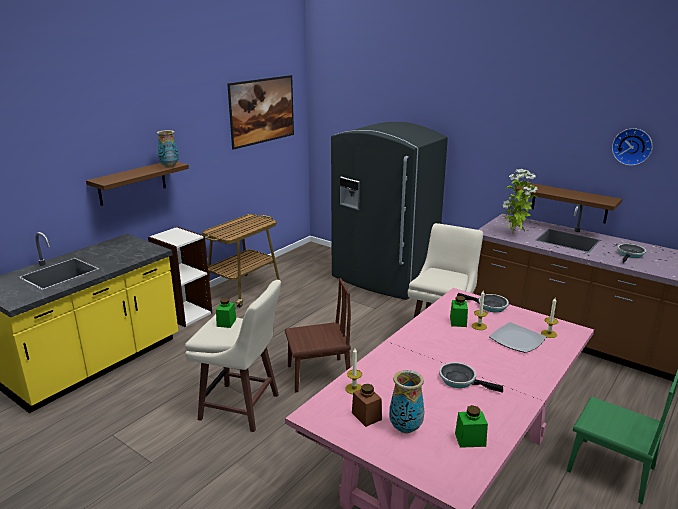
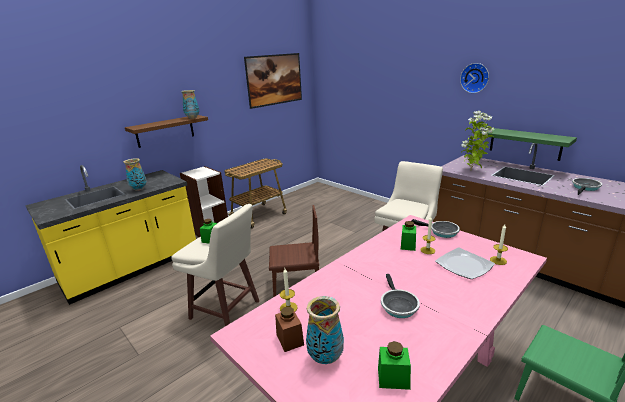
camera: 10 degrees right, 0 degrees up
(114, 262) = (139, 189): none -> vase
(383, 279) = (367, 209): grey fridge -> none
(460, 380) = (398, 305): frying pan -> frying pan turned 135 degrees counterclockwise
(569, 203) = (525, 143): brown shelf -> green shelf
(632, 146) = (589, 87): wall clock -> wall clock (475, 78)

